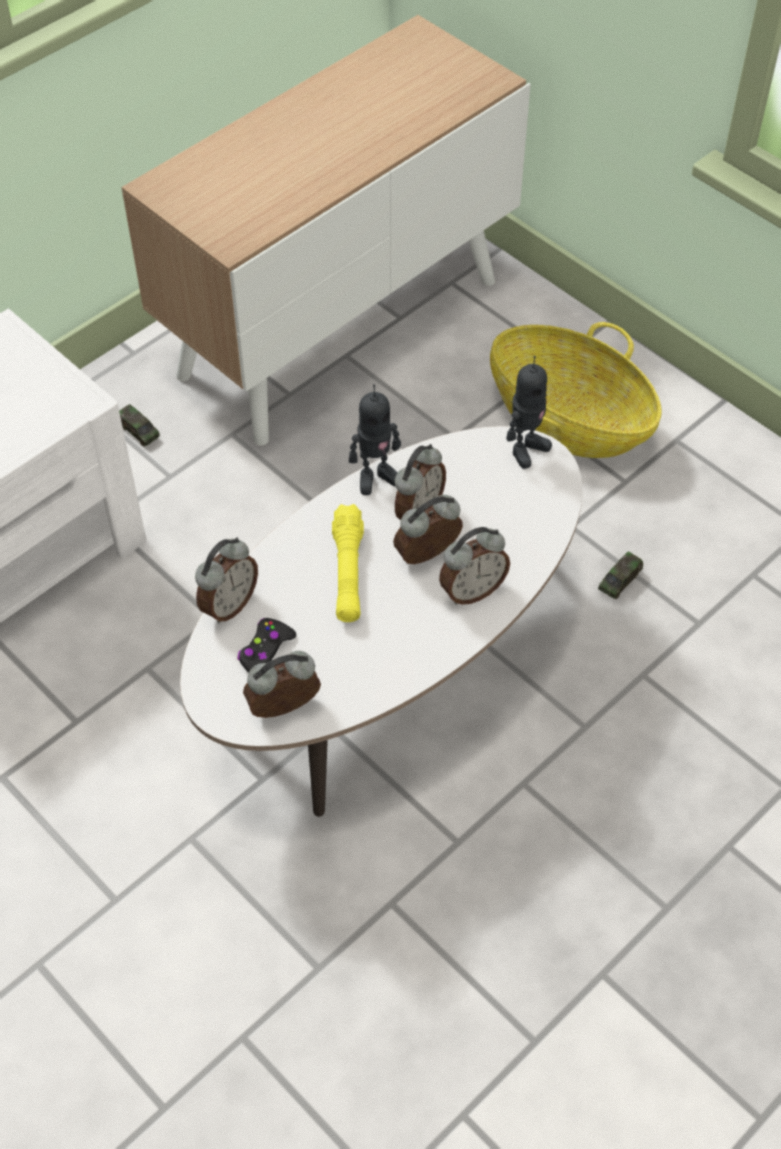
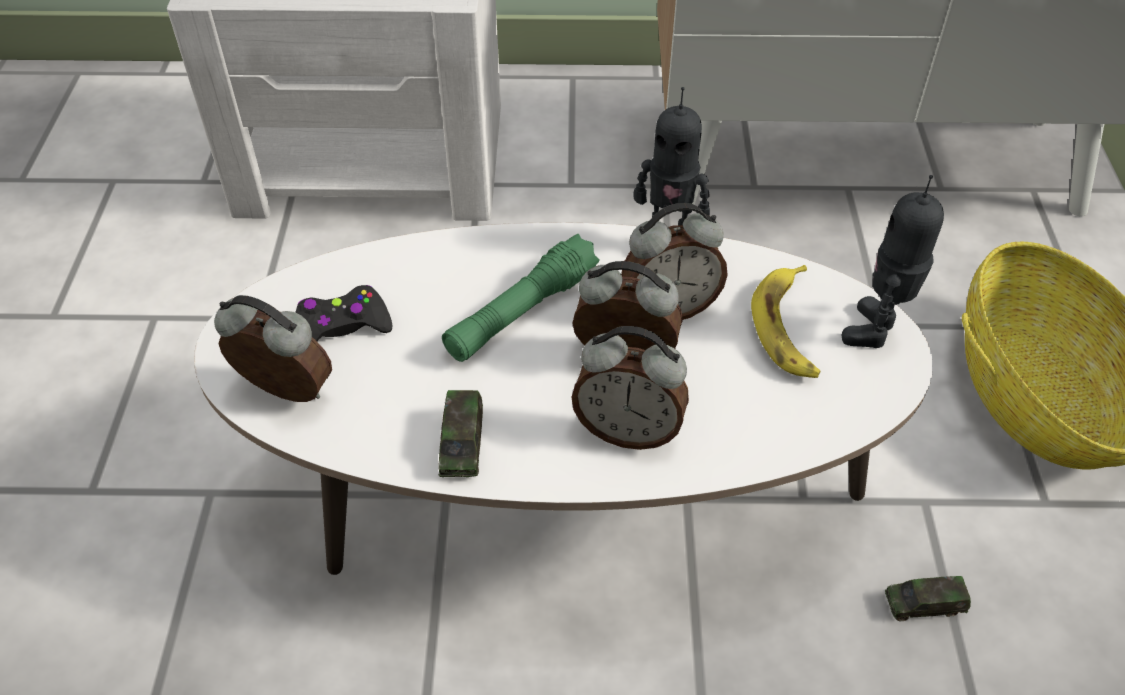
camera: 45 degrees right, 5 degrees down
(138, 431) = (588, 135): toy car -> toy car (462, 443)
(228, 604) = (372, 258): alarm clock -> none
(348, 572) = (521, 312): yellow flashlight -> green flashlight
(485, 479) = (788, 328): none -> banana
(526, 449) = (876, 331): toy robot -> toy robot turned 120 degrees clockwise

